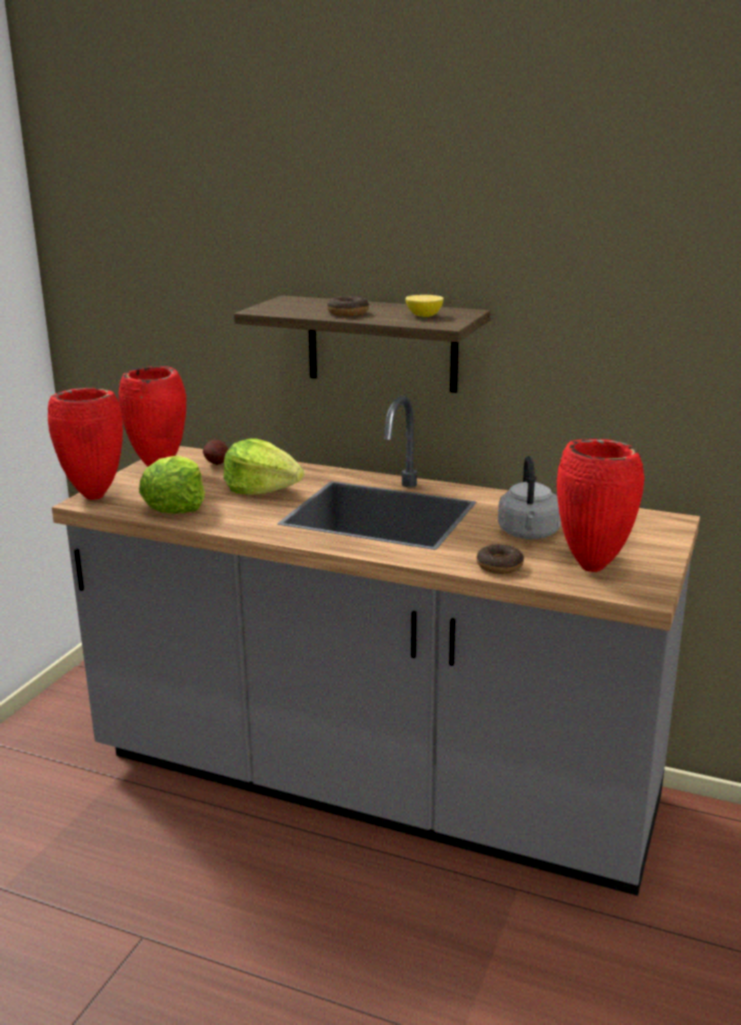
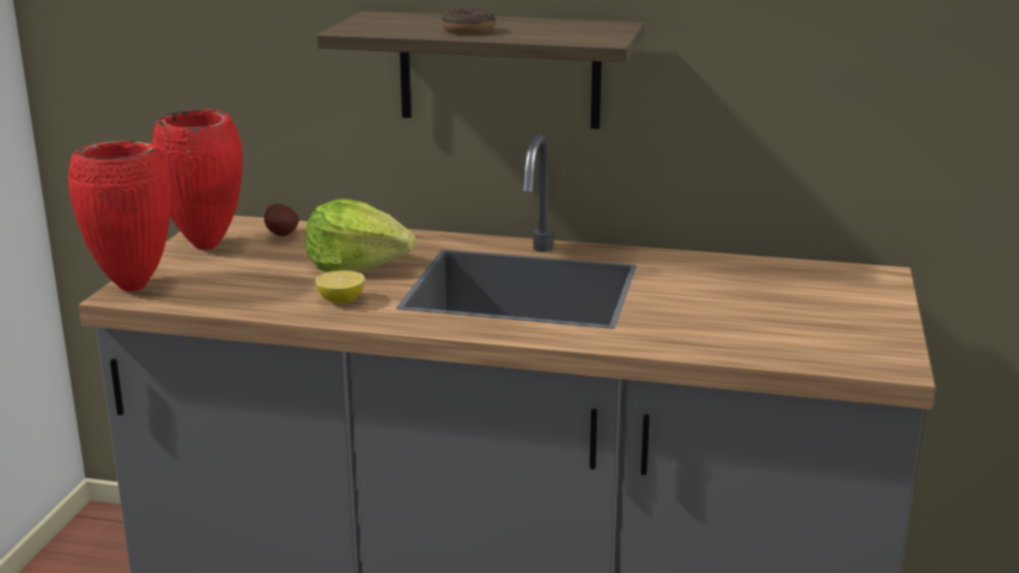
camera: 10 degrees left, 0 degrees up
(175, 506) = (250, 293): lettuce -> none
(424, 316) = (568, 31): lemon -> lemon (341, 301)
(499, 566) = (703, 344): donut -> none
(528, 534) = (719, 302): grey kettle -> none
(593, 567) = (816, 337): red vase -> none

